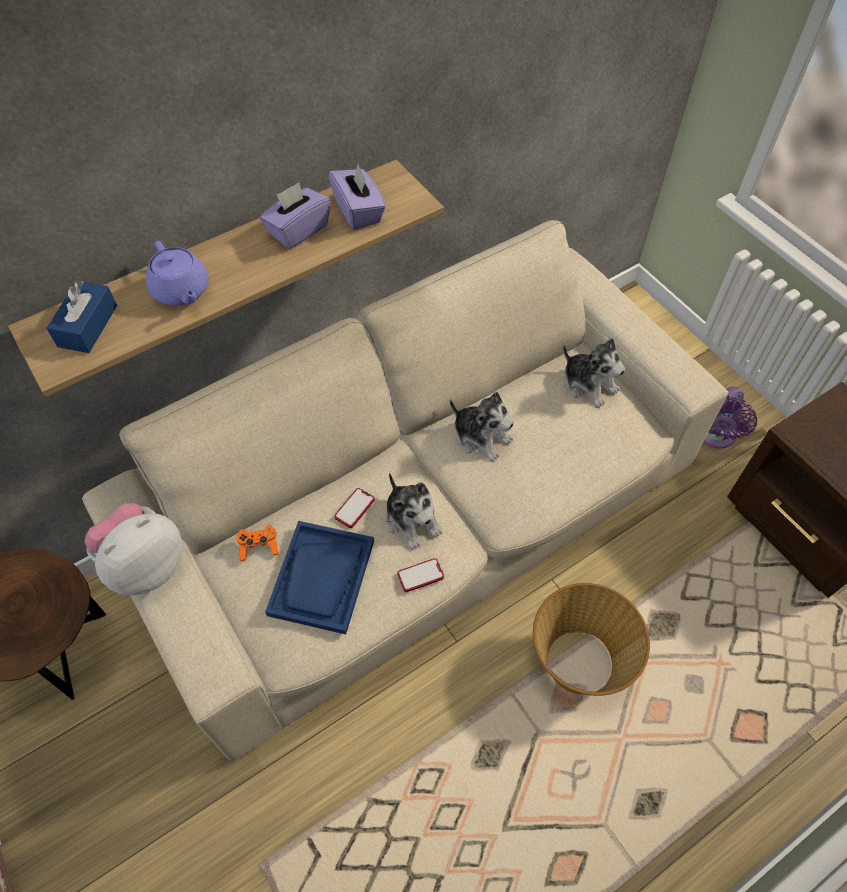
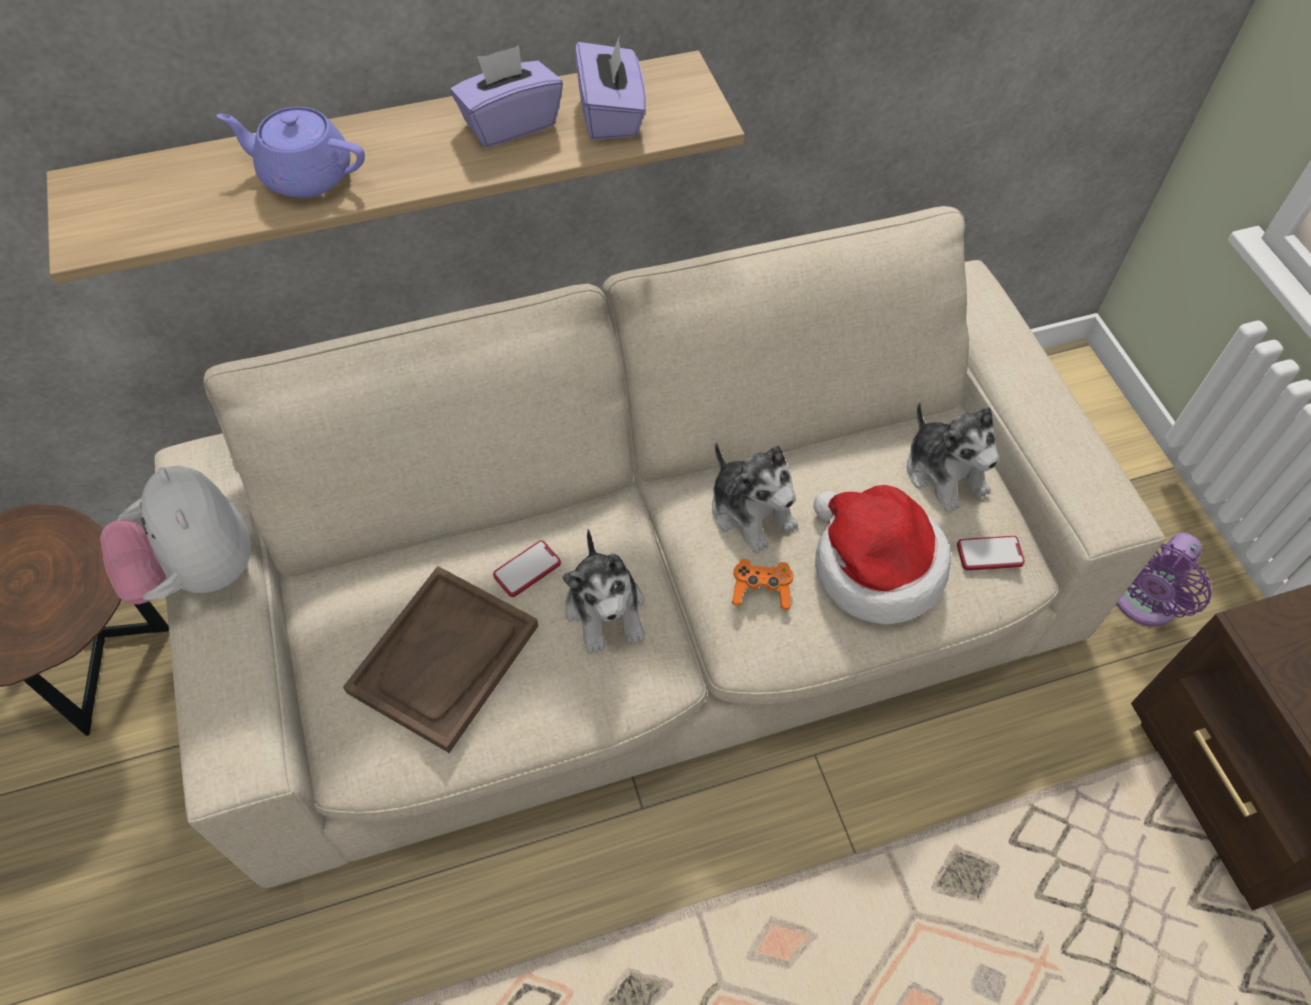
camera: 15 degrees right, 0 degrees up
(87, 326) = (152, 196): blue tissue box -> none
(145, 564) = (197, 572): plush toy -> plush toy turned 90 degrees counterclockwise
(181, 291) = (304, 175): purple teapot -> purple teapot turned 120 degrees clockwise
(259, 546) = (372, 588): orange game controller -> orange game controller (761, 590)
(322, 578) = (444, 659): blue tray -> brown tray
(420, 575) = (589, 696): phone -> phone (989, 554)
(566, 452) = (874, 567): none -> hat
(578, 663) = (815, 895): basket -> none

